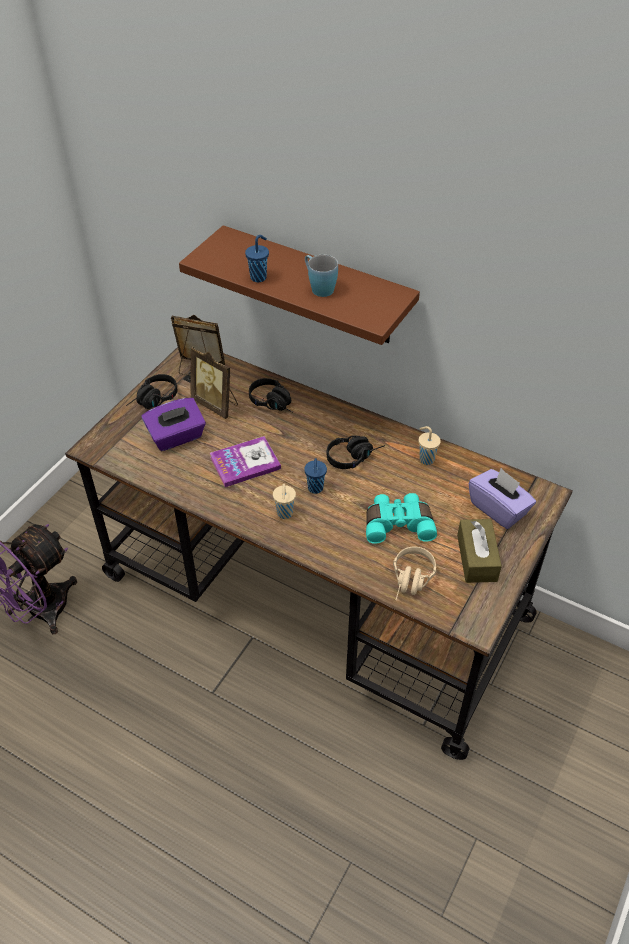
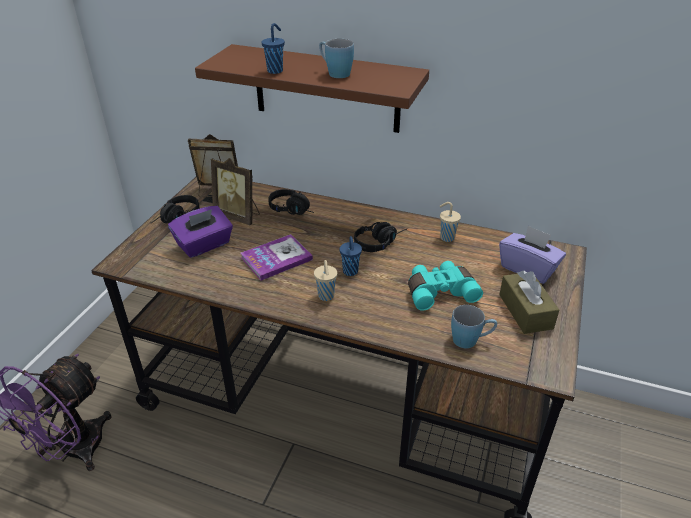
camera: 10 degrees left, 10 degrees down
(411, 582) = (470, 340): beige headphones -> blue mug

